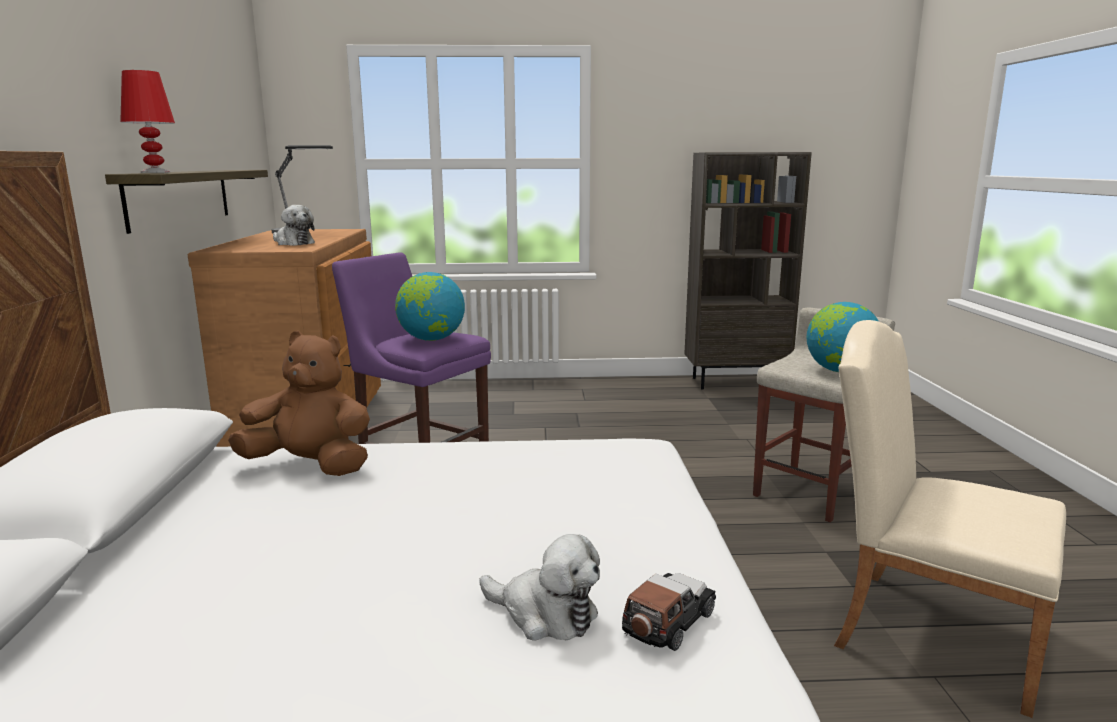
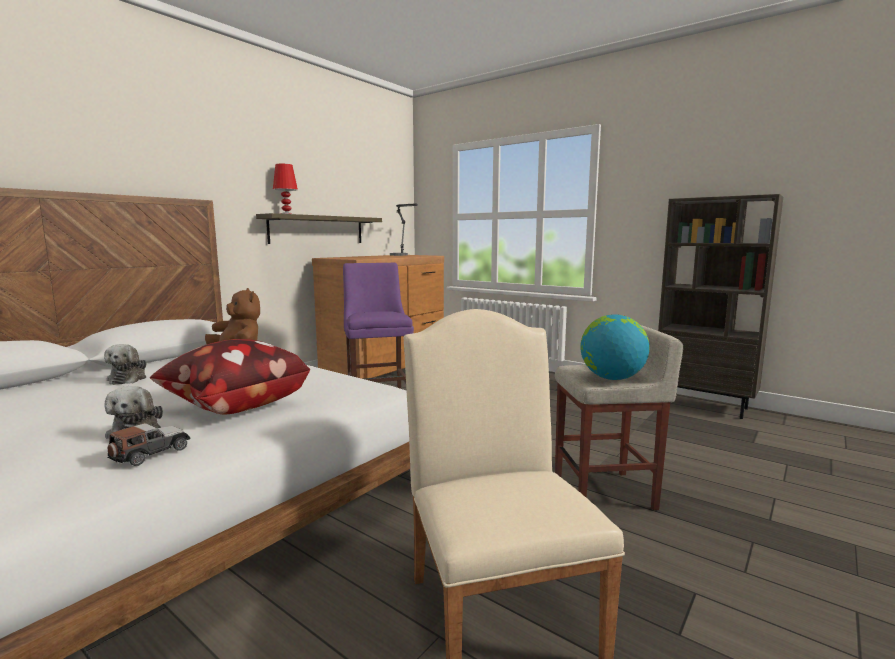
camera: 40 degrees right, 5 degrees down
(293, 243) = (370, 257): plush toy -> plush toy (128, 378)
(431, 339) = (376, 313): globe -> none
(550, 528) = (234, 406): none -> pillow
(668, 622) = (151, 453): toy car -> toy car turned 45 degrees counterclockwise

